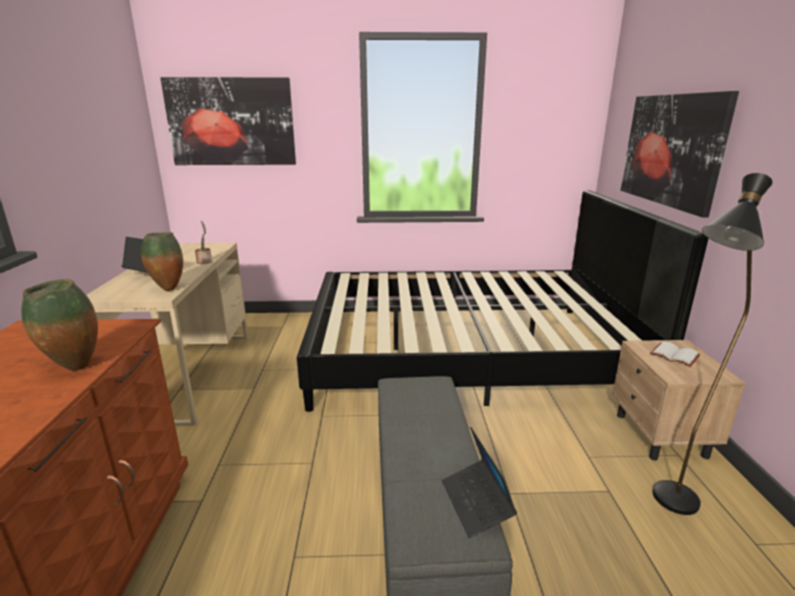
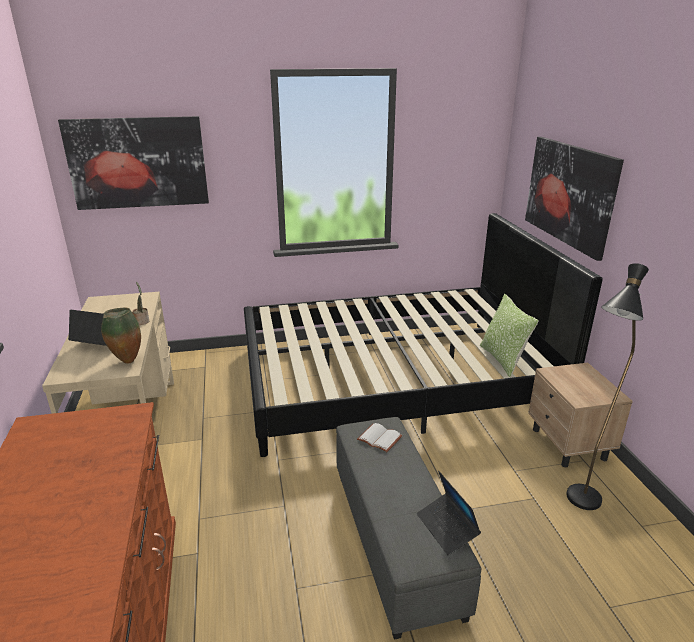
camera: 10 degrees left, 5 degrees up
(74, 368) = (114, 464): vase -> none
(585, 333) = (502, 359): none -> pillow
(673, 355) = (577, 380): white book -> white book (378, 439)

